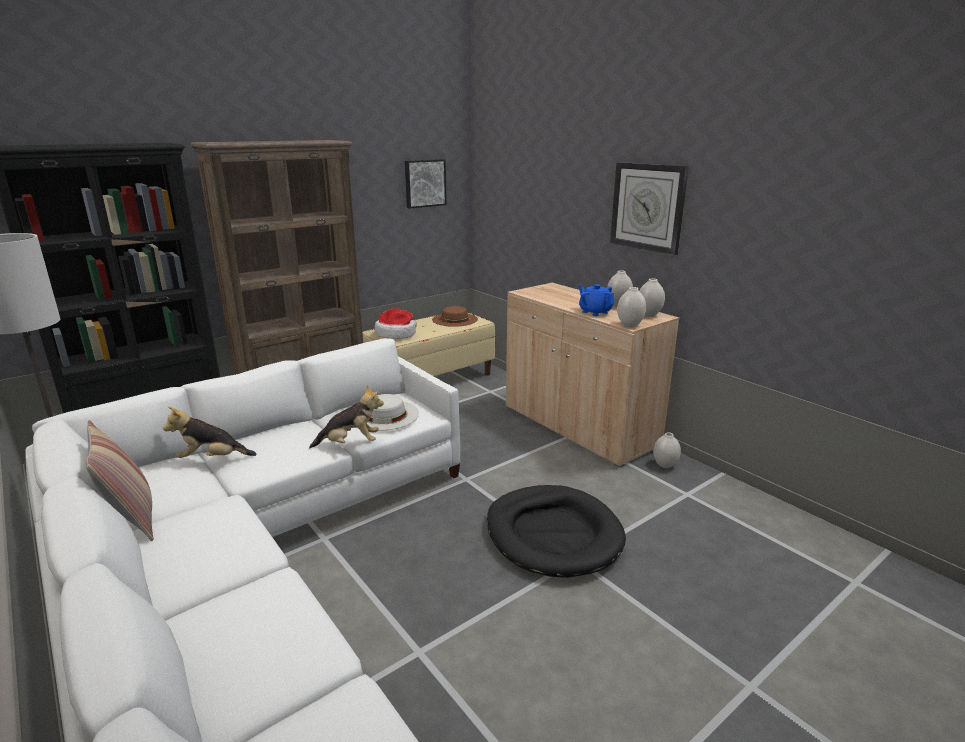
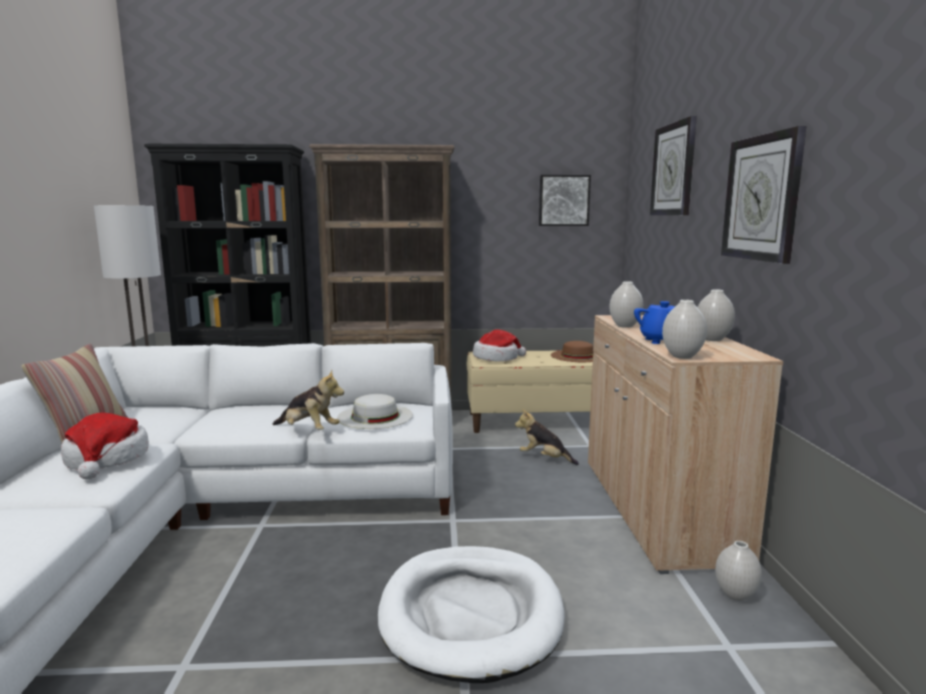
camera: 35 degrees right, 10 degrees down
(212, 458) = (199, 413): plush toy -> plush toy (544, 458)
(216, 529) = (107, 459): none -> hat
(541, 167) = (673, 170): none -> wall clock
(553, 534) = (471, 615): black dog bed -> white dog bed
(648, 315) = (736, 352): white vase -> white vase (624, 326)

